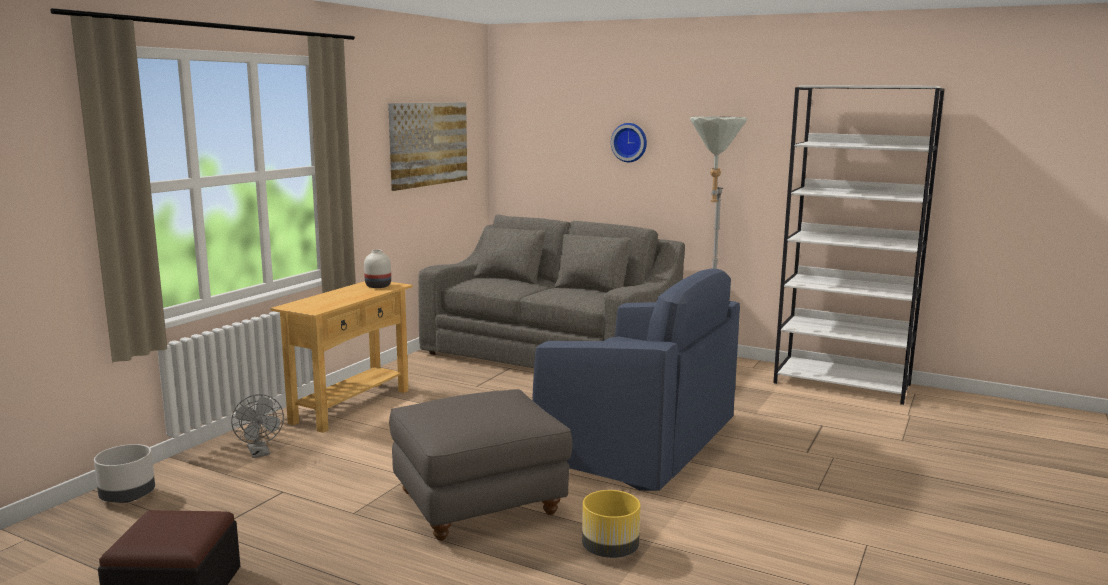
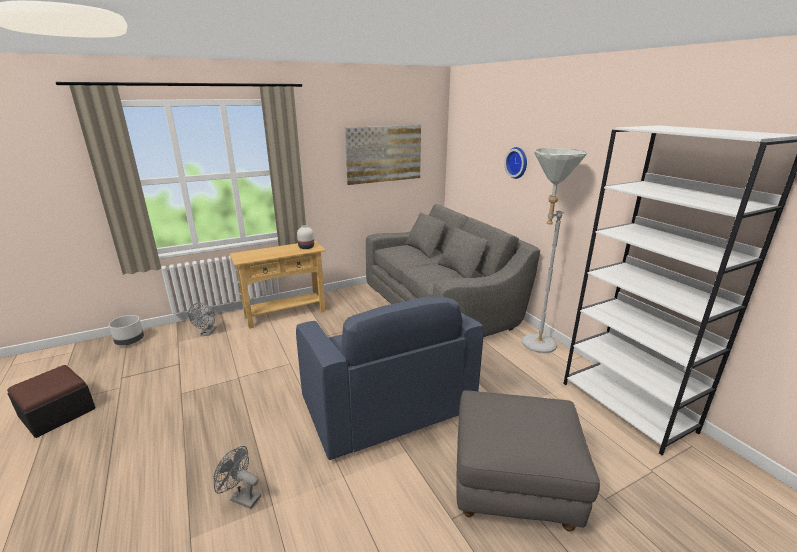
camera: 35 degrees right, 10 degrees up
(479, 503) = (238, 415): grey ottoman -> grey ottoman (514, 484)
(610, 550) = (241, 497): yellow planter -> grey fan

